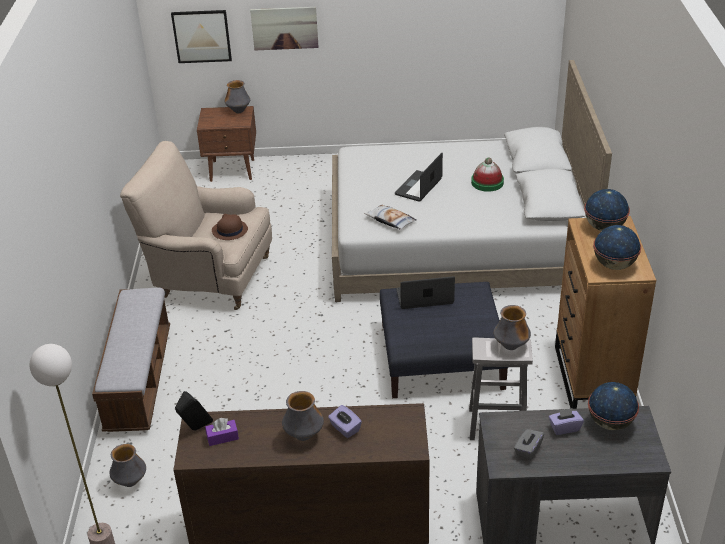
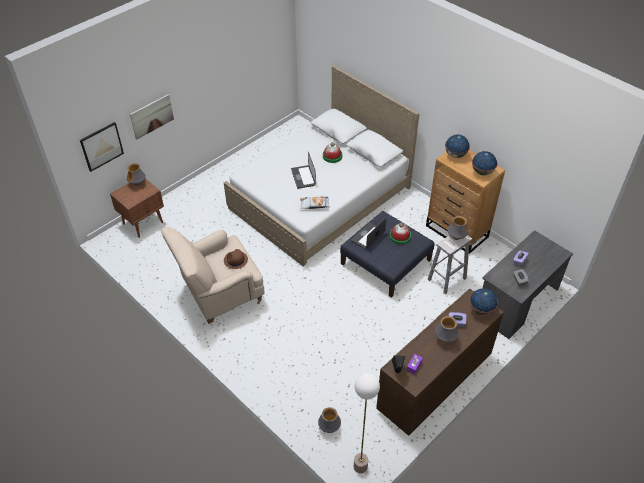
camera: 45 degrees left, 10 degrees up
(139, 379) = (260, 375): bench -> none
(466, 320) = (400, 236): none -> hat
(610, 422) = (531, 247): globe -> globe (481, 310)

